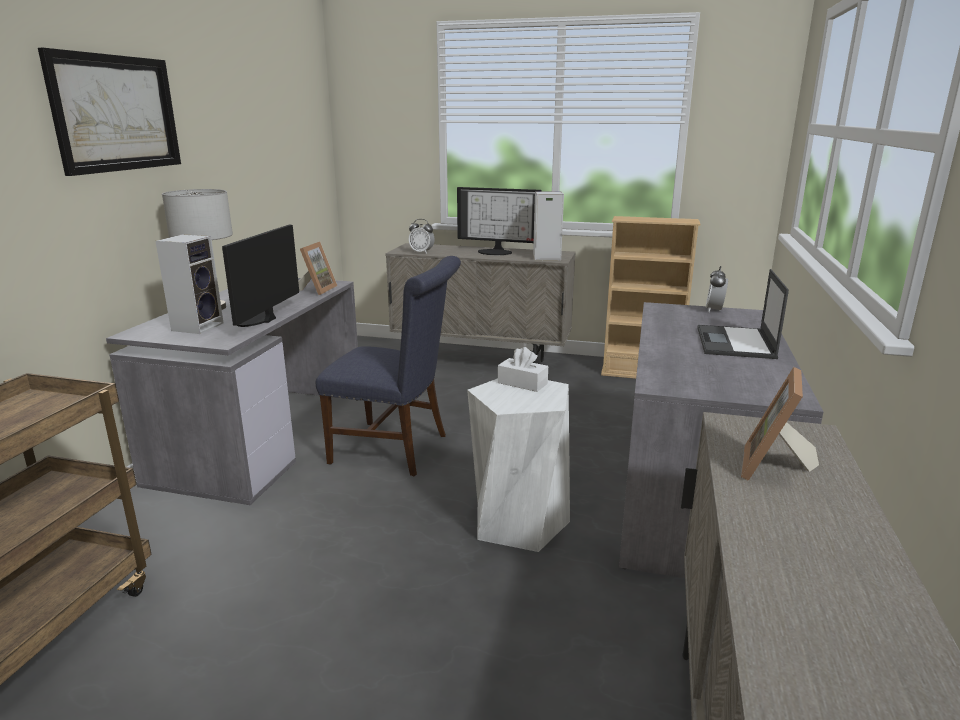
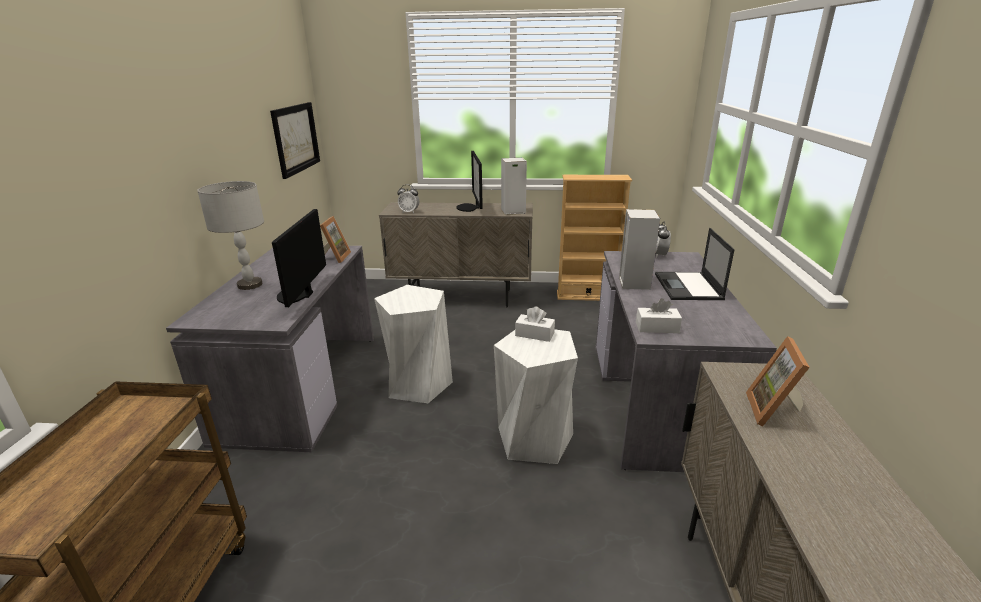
camera: 10 degrees left, 5 degrees up
(116, 113) = (149, 122): picture -> picture (295, 138)
(198, 326) = (247, 307): speaker -> speaker (633, 282)
(397, 449) = (418, 384): blue chair -> white stool
(496, 252) = (470, 207): monitor -> monitor turned 75 degrees clockwise
(669, 379) = (657, 327): none -> white tissue box

